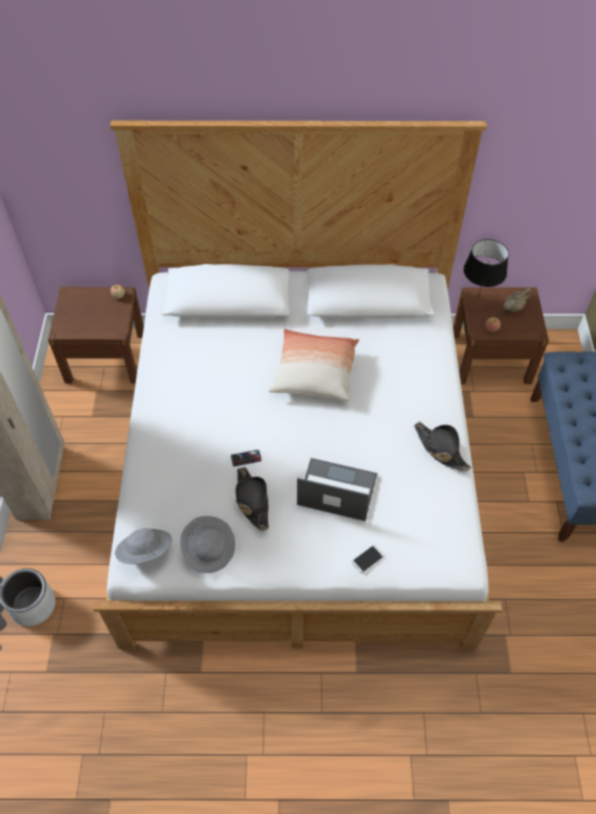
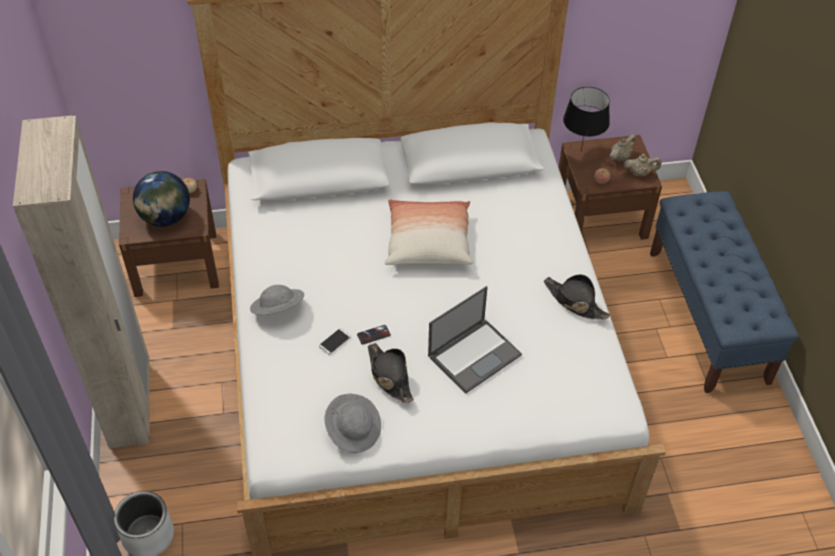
camera: 10 degrees left, 5 degrees down
(93, 319) = (166, 218): none -> globe
(145, 552) = (285, 442): grey hat -> grey hat (278, 310)
(336, 490) = (475, 354): laptop -> laptop turned 135 degrees clockwise
(367, 559) = (522, 417): phone -> phone (335, 341)
(529, 325) = (640, 173): none -> beige teapot

